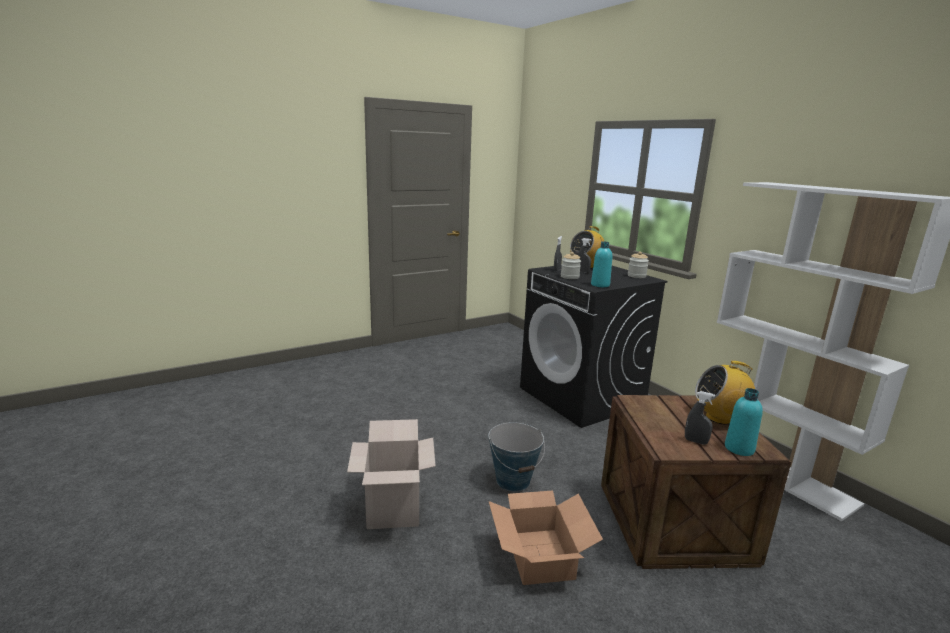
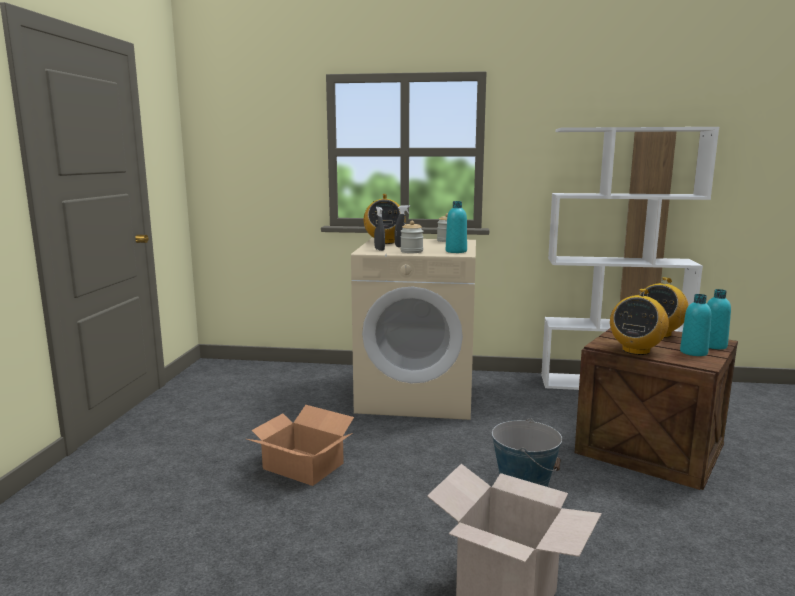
camera: 50 degrees left, 5 degrees down
(540, 555) = (657, 531): cardboard box -> cardboard box (303, 465)
(582, 397) = (418, 395): black washing machine -> beige washing machine
(648, 415) = (635, 350): none -> radio
(695, 441) = (693, 352): grey spray bottle -> turquoise bottle

